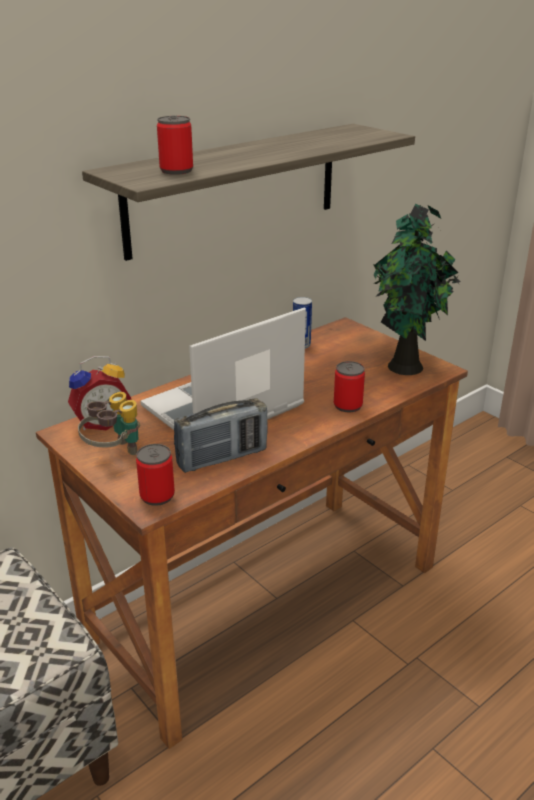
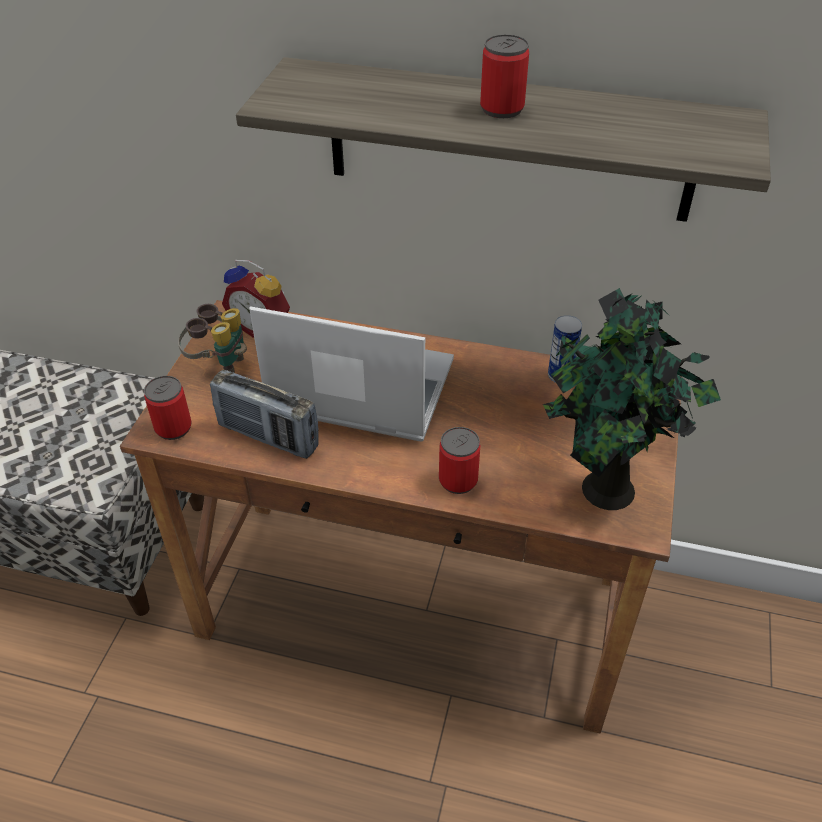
camera: 55 degrees right, 15 degrees up
(176, 170) = (339, 100): can -> can (502, 109)

